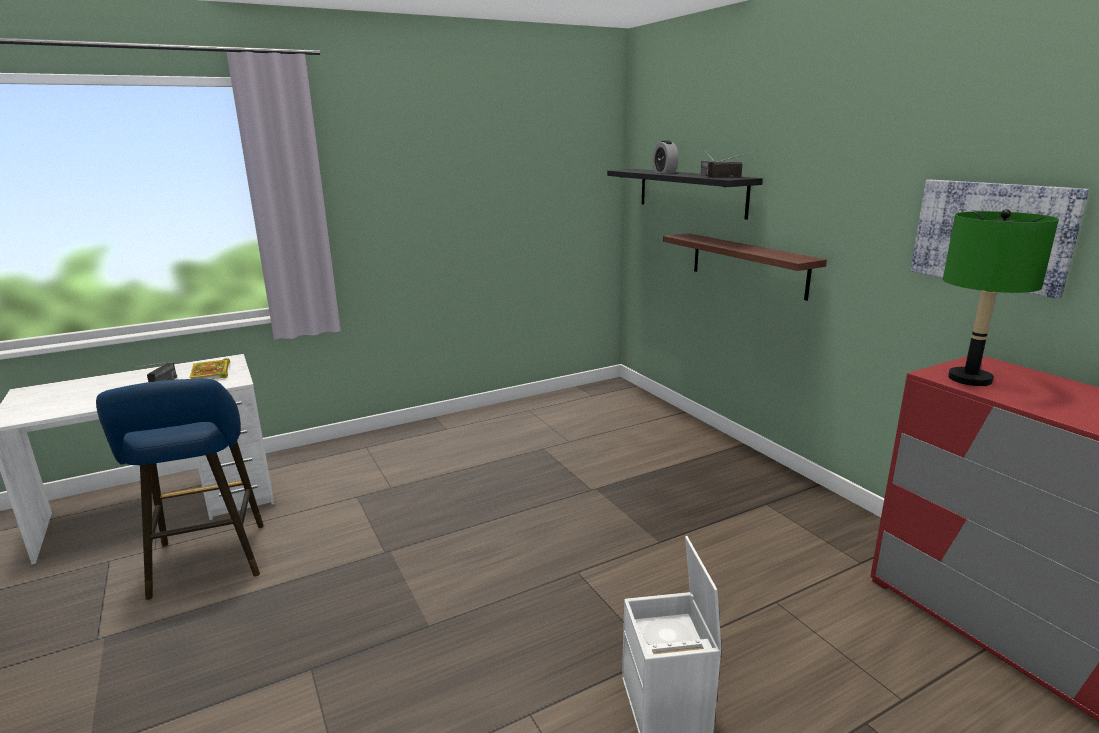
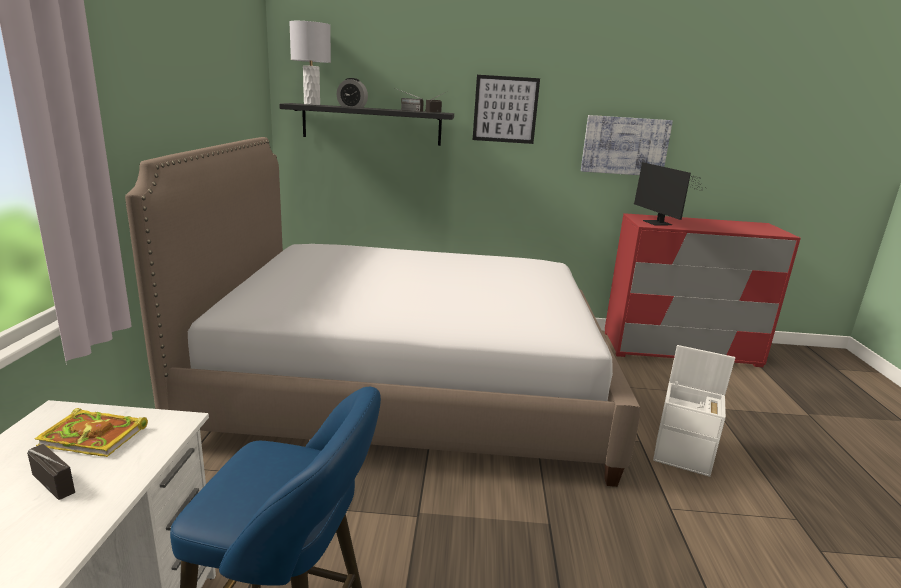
camera: 60 degrees left, 0 degrees up
(567, 477) = (407, 388): none -> bed
(637, 170) = (311, 104): none -> grey table lamp
(747, 264) = (442, 181): shelf -> none
(818, 172) = (505, 109): none -> picture
(970, 379) = (658, 224): green table lamp -> monitor

